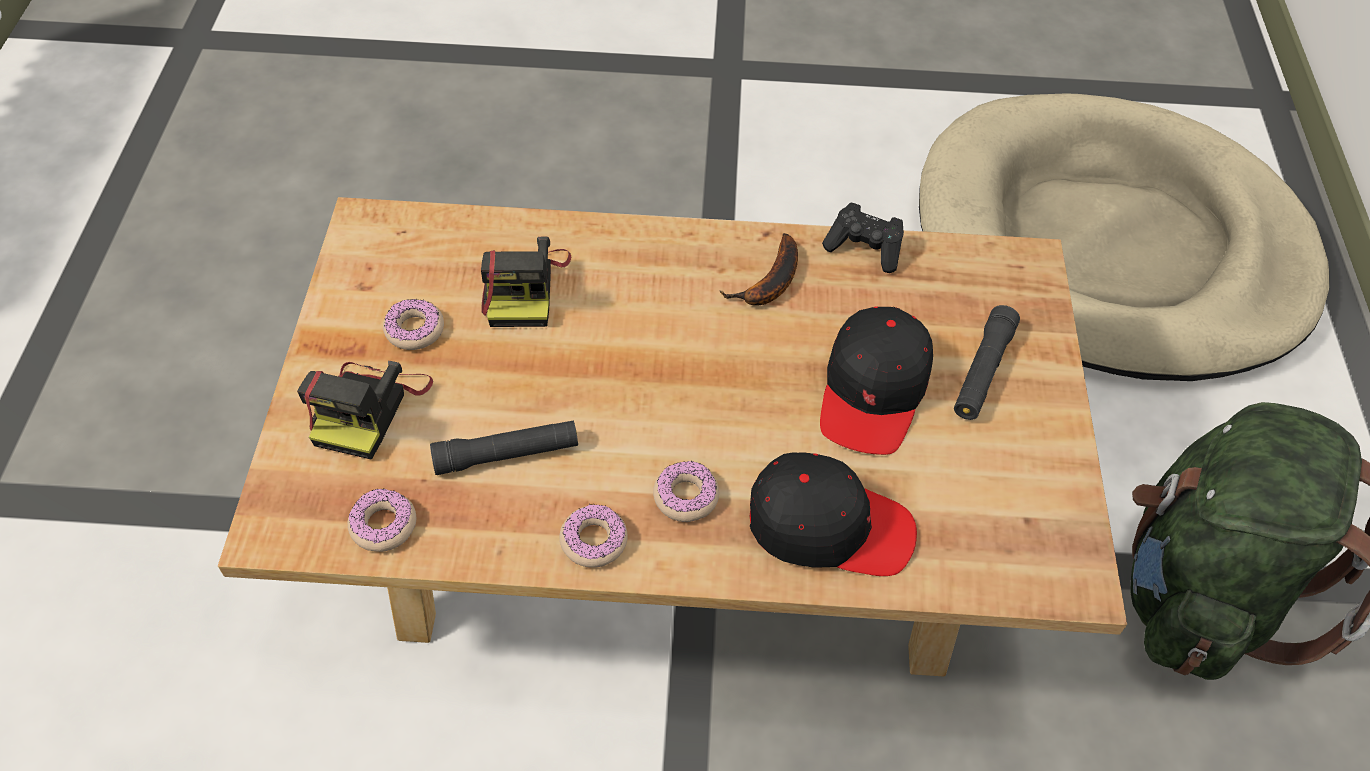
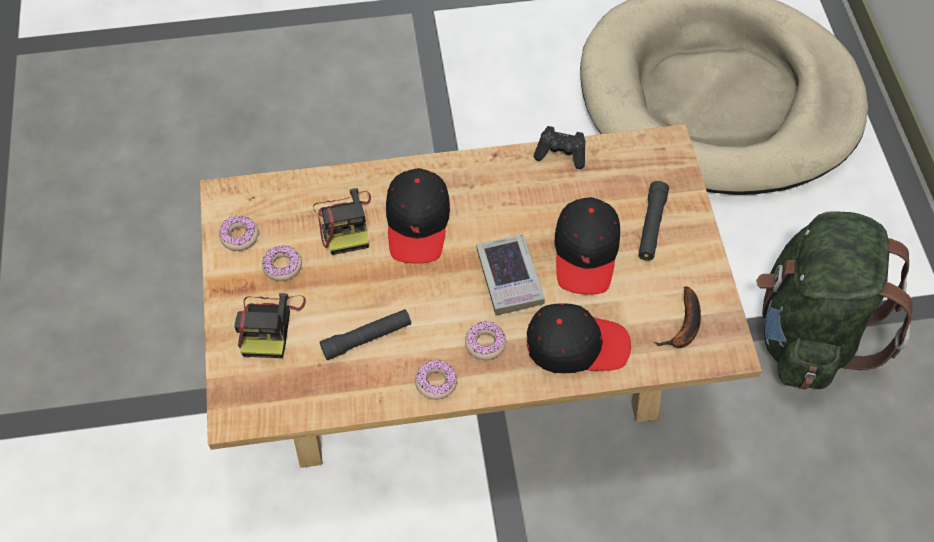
camera: 10 degrees left, 5 degrees up
(383, 525) = (303, 398): donut -> donut (239, 236)
(629, 305) = (418, 223): none -> black cap
(747, 407) = (509, 278): none -> book
(769, 284) = (505, 190): banana -> banana (684, 327)

